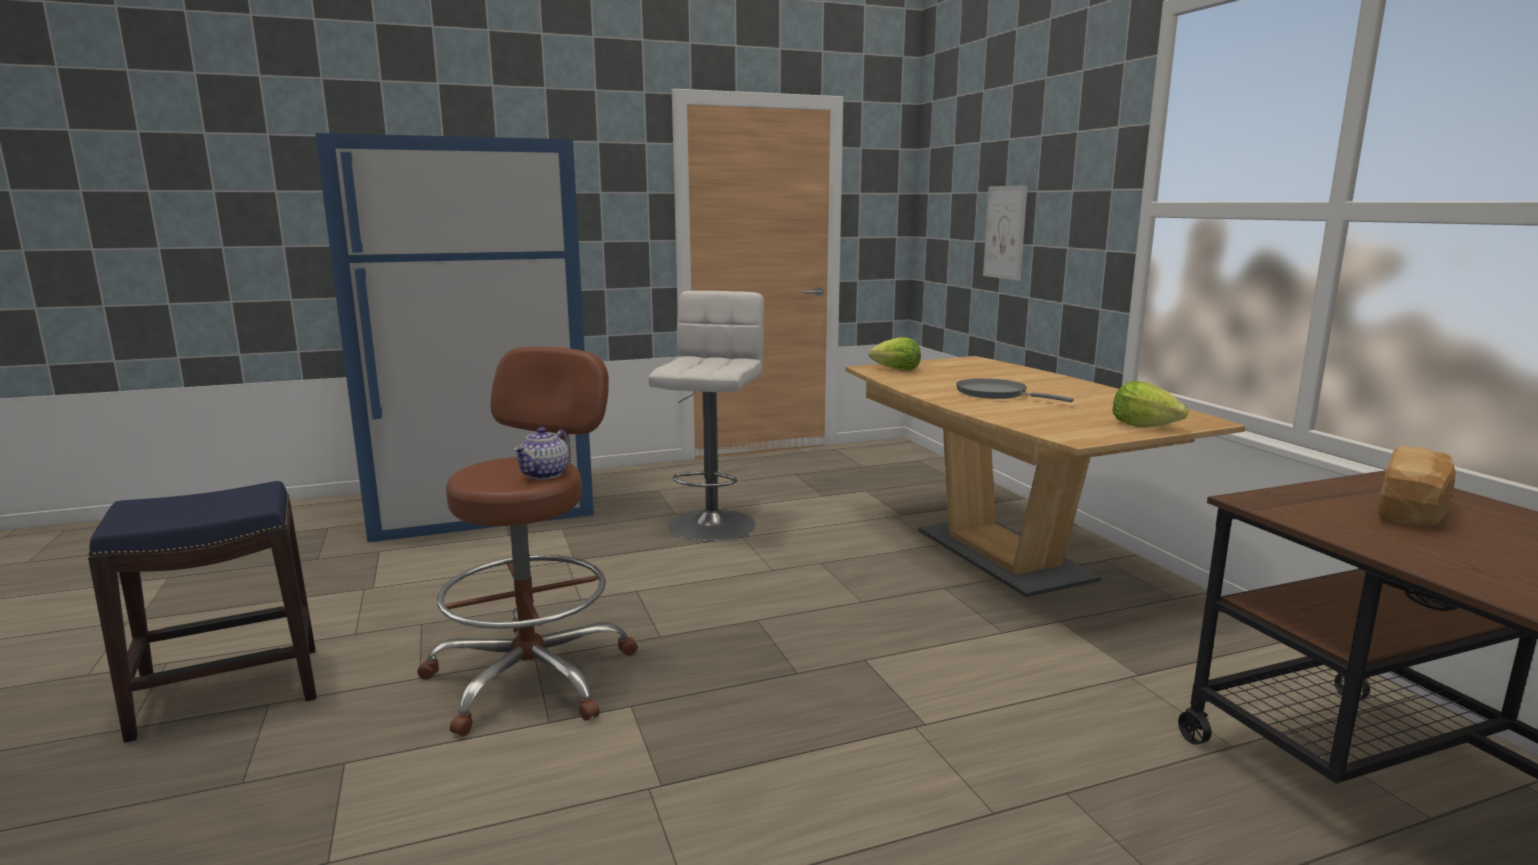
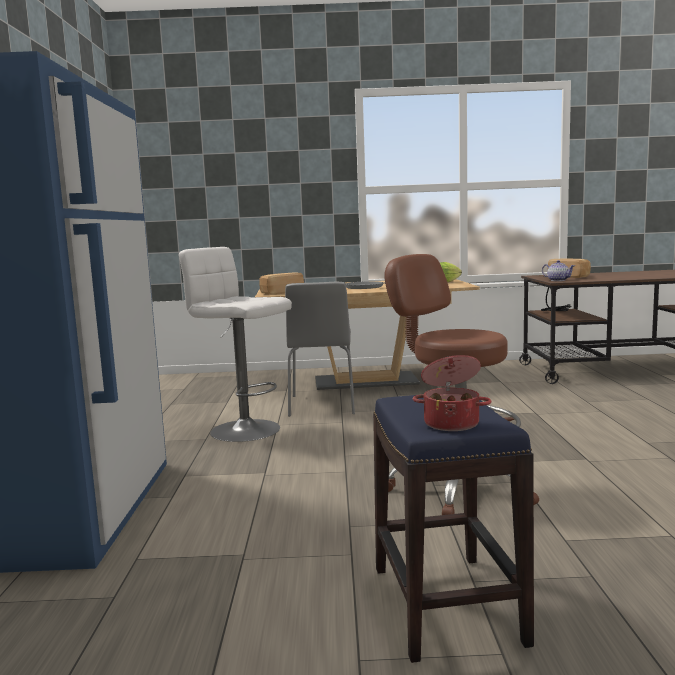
camera: 70 degrees left, 5 degrees down
(148, 508) = (451, 423): none -> cooking pot
(545, 474) = (469, 331): teapot -> teapot (557, 280)
(841, 547) = (322, 406): none -> grey chair
(896, 369) = (281, 292): lettuce -> bread
(1005, 232) = (243, 210): picture -> none

